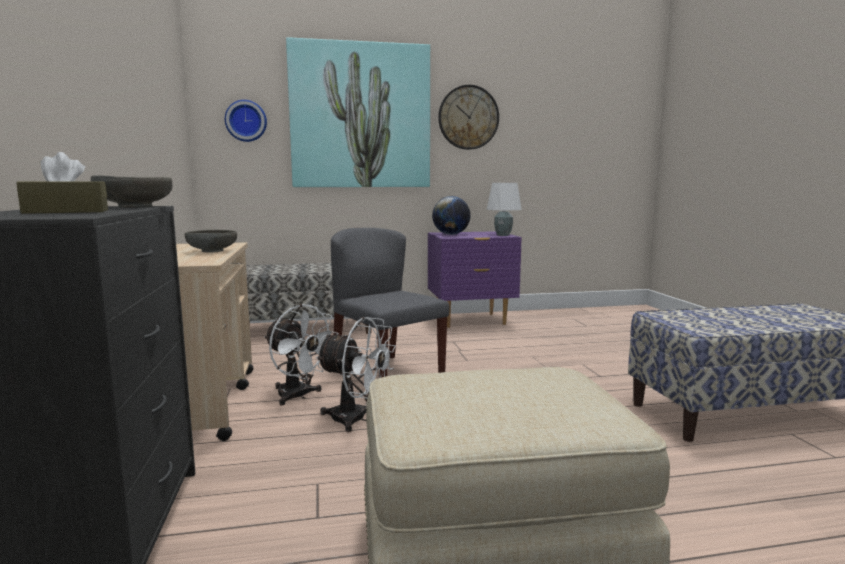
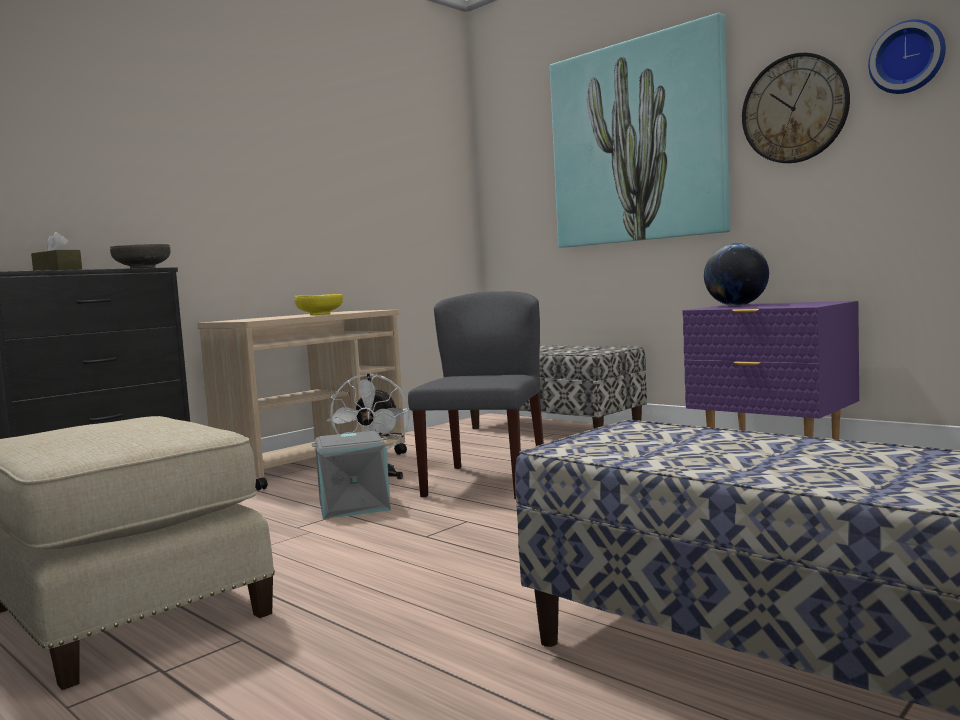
camera: 55 degrees right, 5 degrees down
(212, 251) = (319, 314): grey bowl -> yellow bowl
(246, 121) = (521, 174): wall clock -> wall clock (907, 58)
(357, 419) = (354, 505): white fan -> grey storage box
(503, 235) = (806, 305): white table lamp -> none

